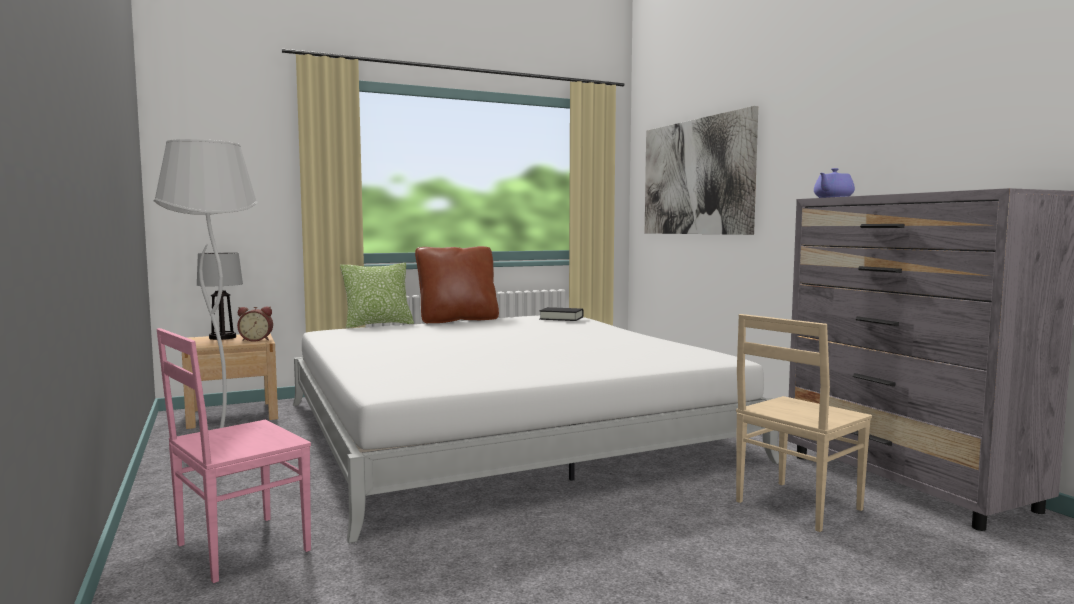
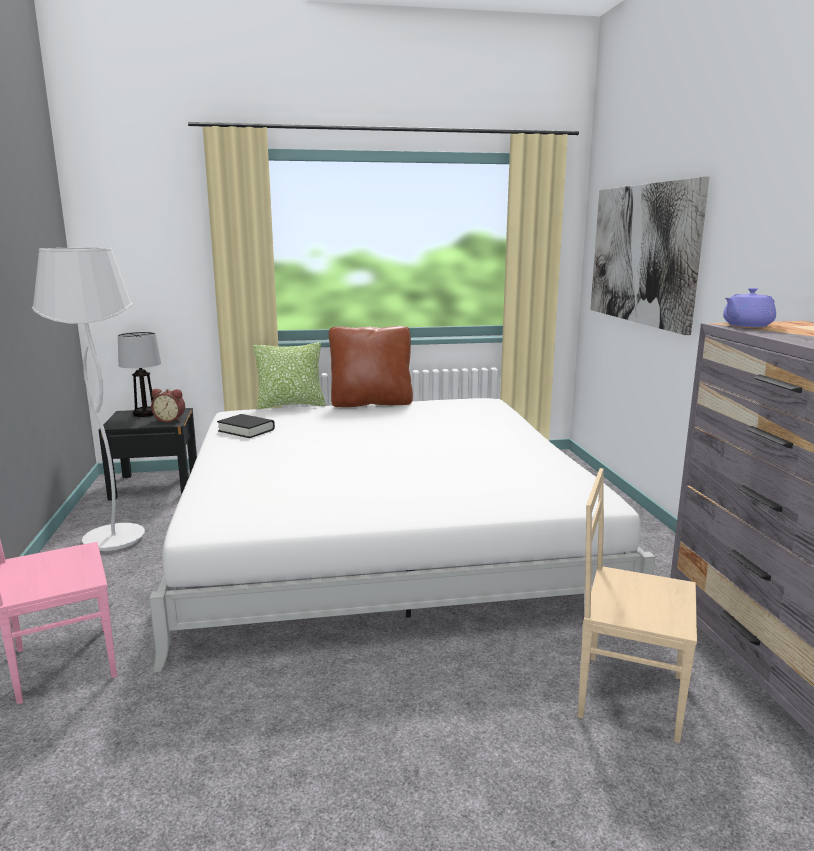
camera: 15 degrees right, 10 degrees up
(232, 414) = (155, 485): beige nightstand -> black nightstand
(561, 318) = (475, 409): black book -> black book (246, 430)
(795, 505) = (628, 694): beige chair -> beige chair turned 45 degrees clockwise

